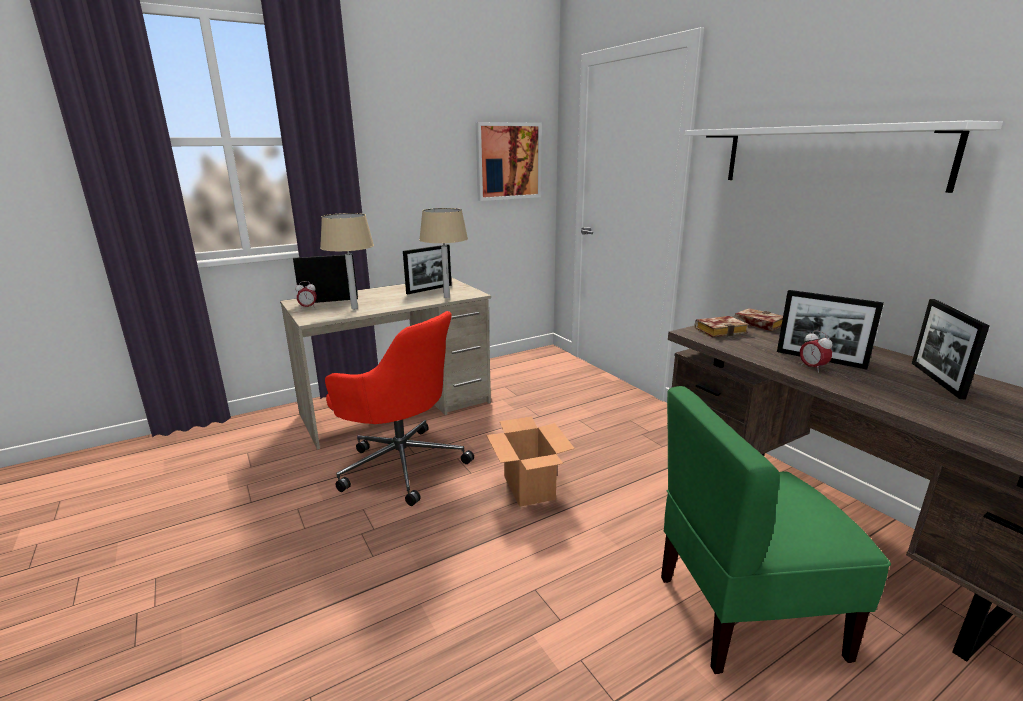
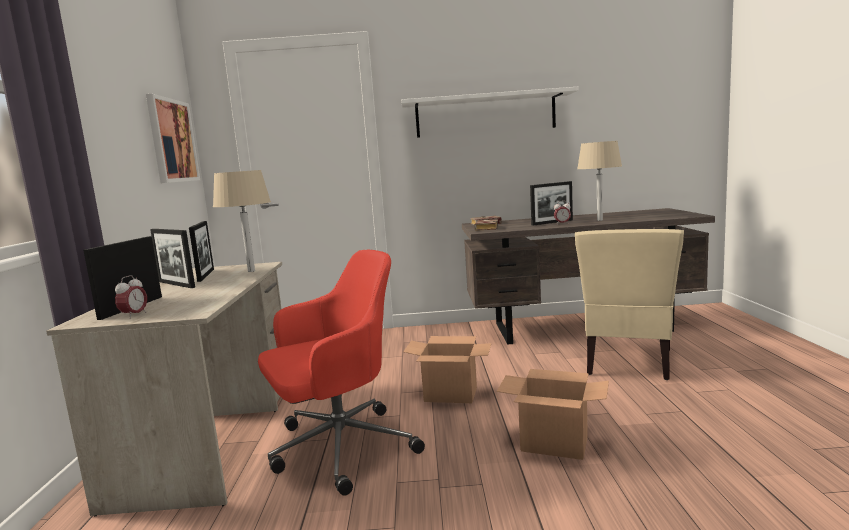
camera: 60 degrees left, 10 degrees down
(354, 308) = (198, 298): beige table lamp -> beige table lamp (600, 220)
(461, 586) = (553, 444): none -> cardboard box
(746, 614) = (627, 362): green chair -> beige chair
(936, 380) = (594, 216): picture frame -> picture frame (176, 284)

